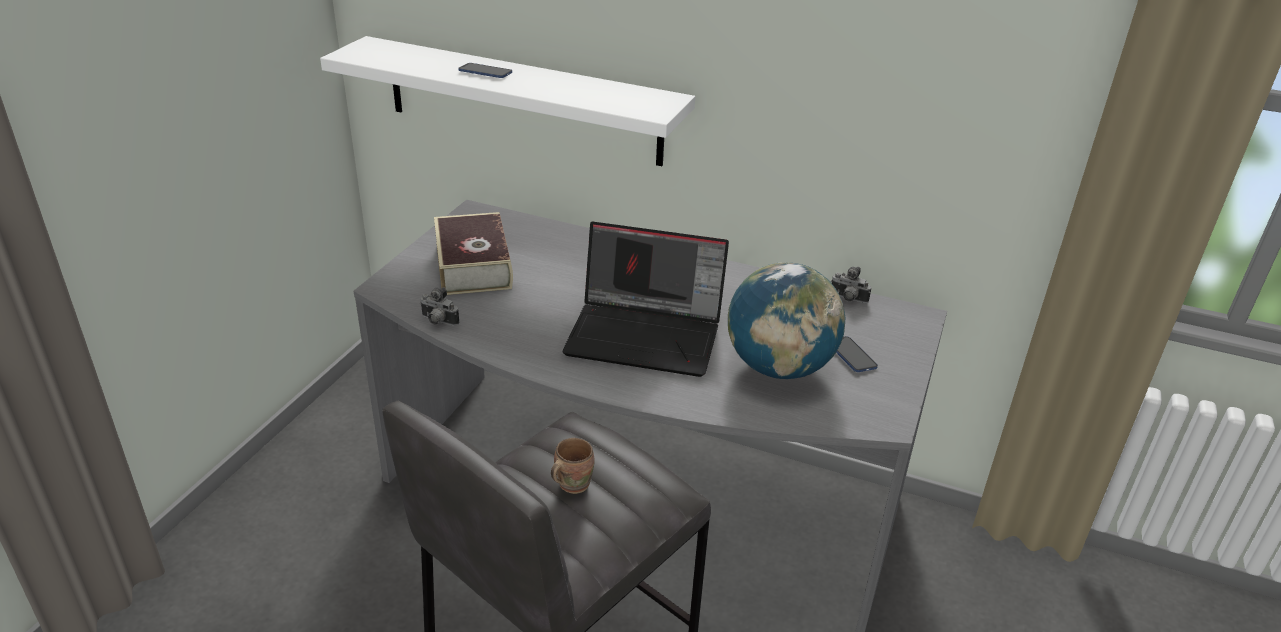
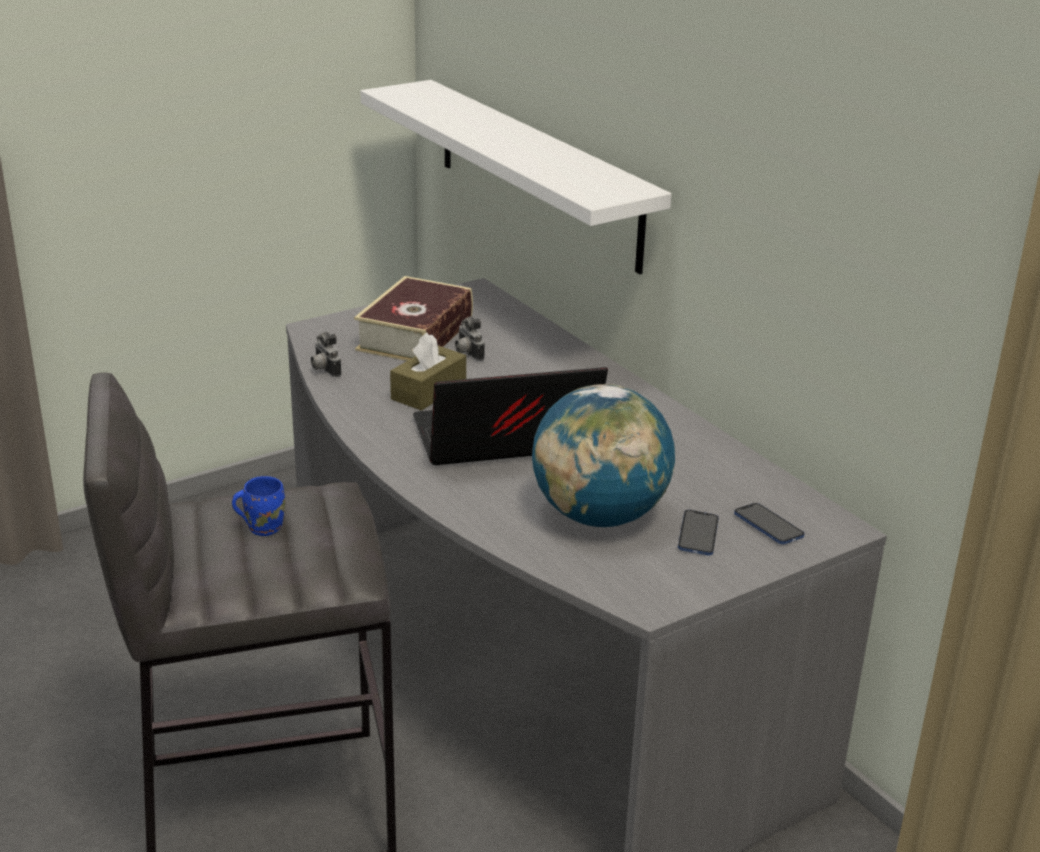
camera: 35 degrees right, 5 degrees down
(485, 72) = (489, 129): phone -> phone (768, 525)
(542, 311) = (428, 391): none -> brown tissue box
(571, 483) = (262, 526): brown mug -> blue mug
(647, 335) = (502, 443): laptop -> laptop turned 120 degrees clockwise
(847, 299) = (773, 484): camera -> camera (467, 354)

